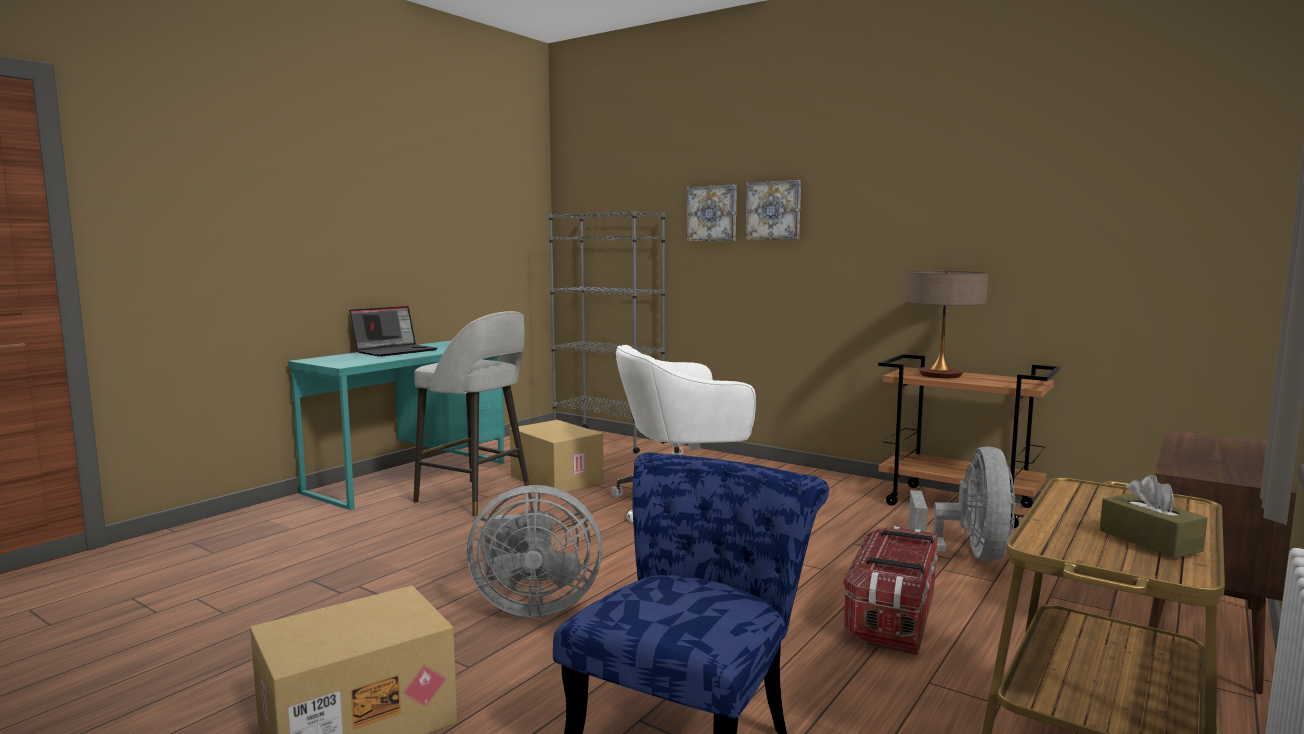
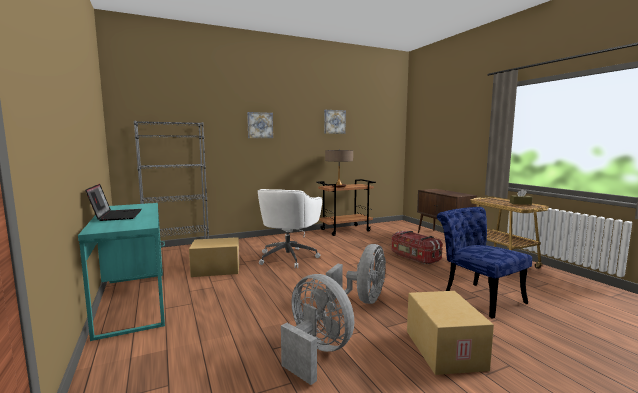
camera: 60 degrees left, 0 degrees up
(476, 498) = (211, 290): grey stool -> none
(712, 213) = (227, 125): picture -> picture (334, 122)
(968, 557) = (383, 240): grey fan -> grey fan (316, 352)

